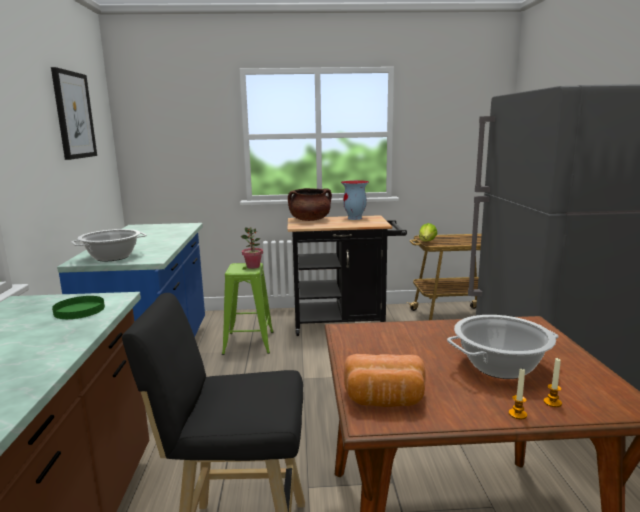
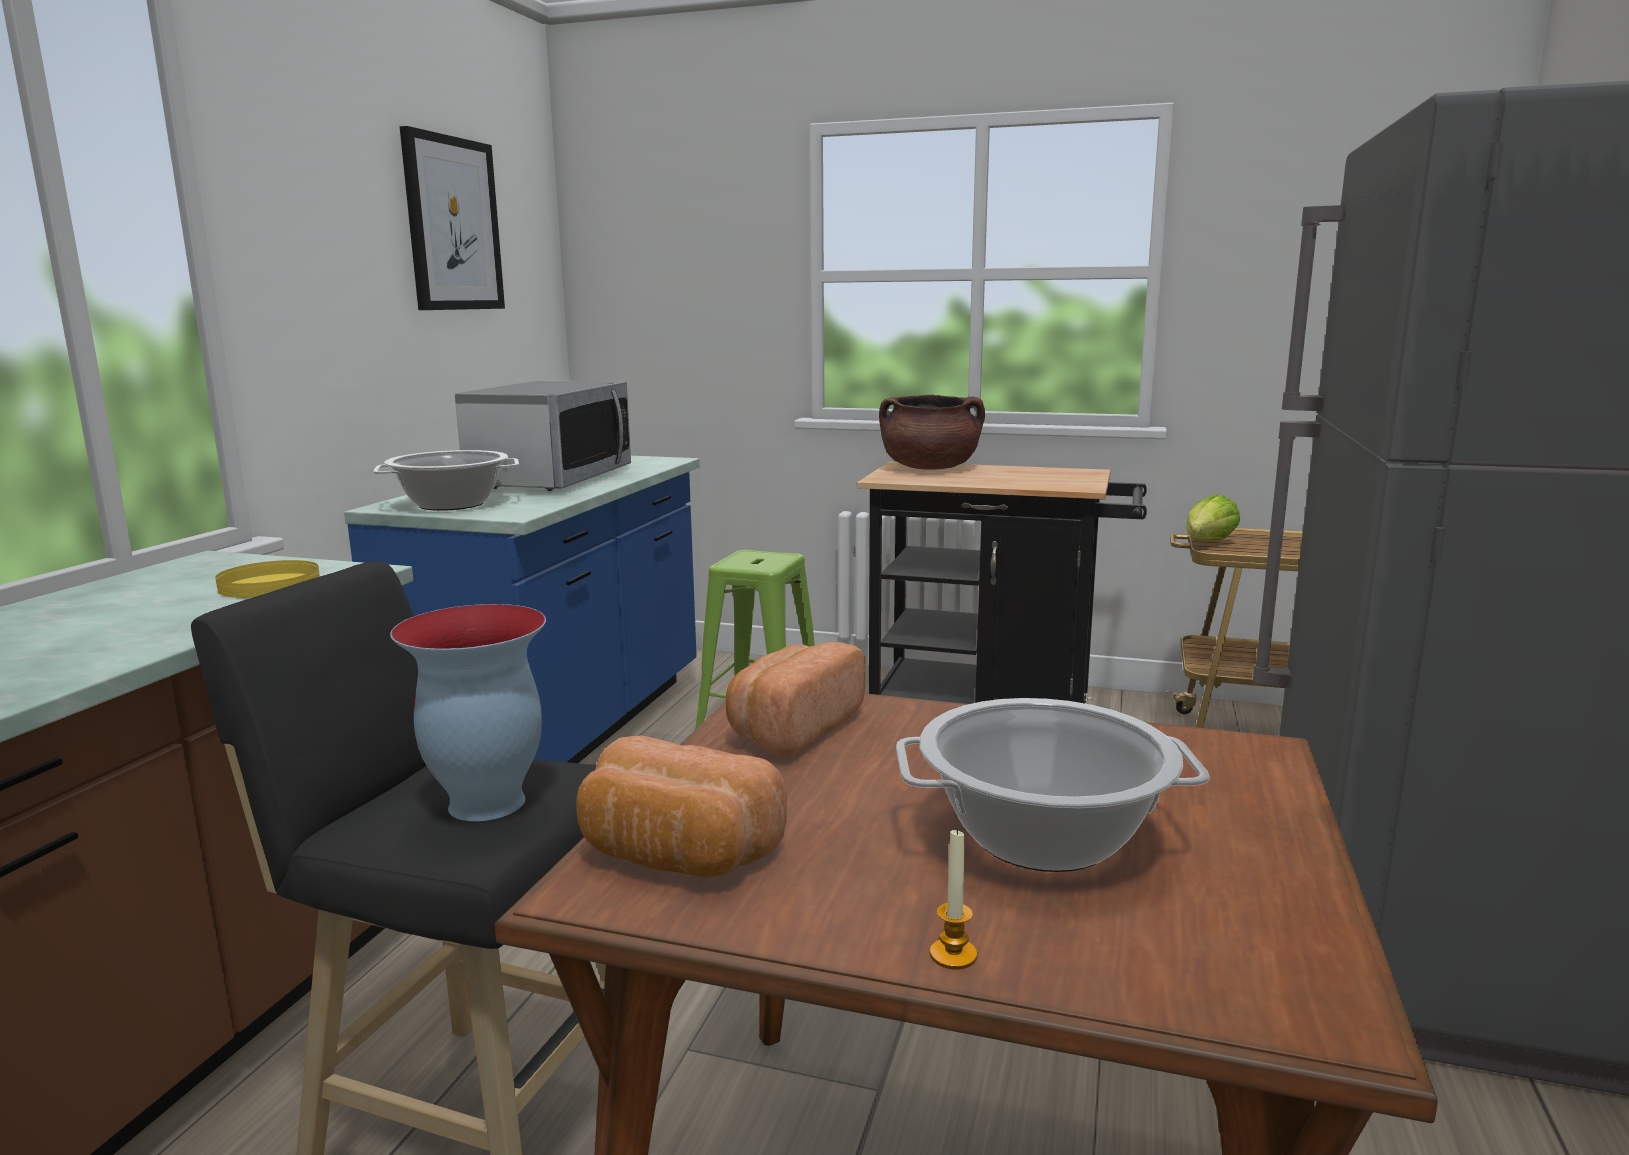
camera: 20 degrees right, 0 degrees up
(80, 310) = (270, 585): green plate -> yellow plate
(145, 239) = (551, 479): none -> microwave
(253, 266) = (776, 560): potted plant -> none
(355, 218) = (1037, 472): vase -> vase (487, 804)
(369, 341) = (792, 729): none -> bread
(552, 402) = (1082, 948): candle -> none

